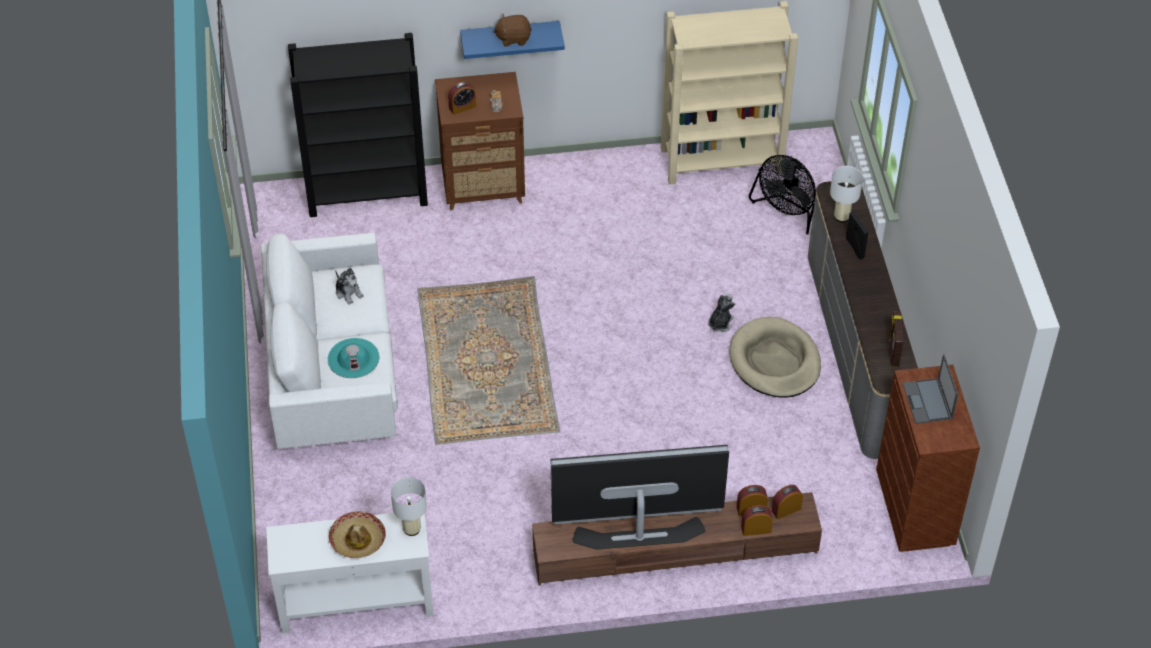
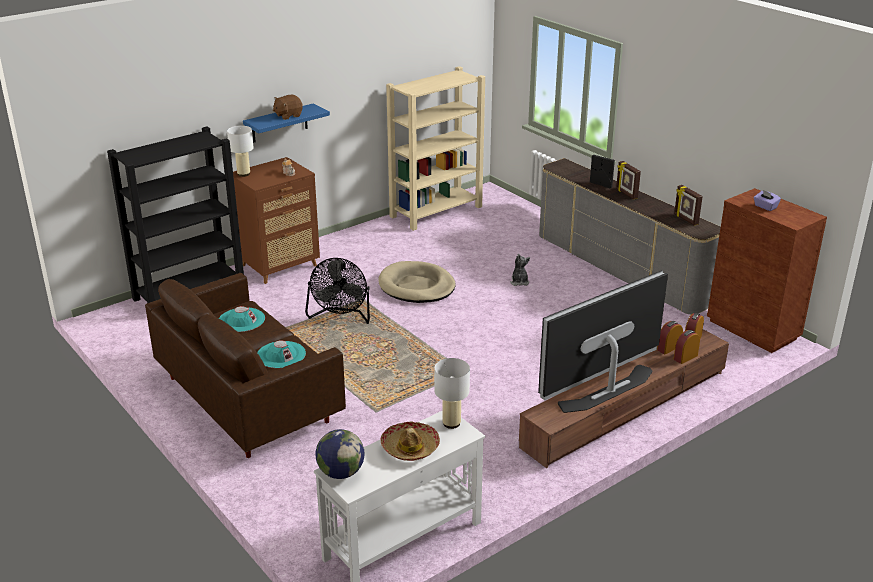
camera: 30 degrees left, 20 degrees down
(284, 540) = (341, 473): none -> globe
(333, 374) = (249, 399): white sofa -> brown sofa
(348, 292) = (241, 320): plush toy -> turquoise hat
(462, 107) = (263, 179): alarm clock -> none
(774, 361) = (576, 289): beige dog bed -> beige dog bed (416, 286)
(786, 209) = (501, 221): black fan -> black fan (339, 315)
(841, 217) = (575, 175): white table lamp -> white table lamp (243, 174)
(868, 278) = (626, 194): none -> picture frame
(928, 402) = (765, 207): laptop -> purple tissue box

